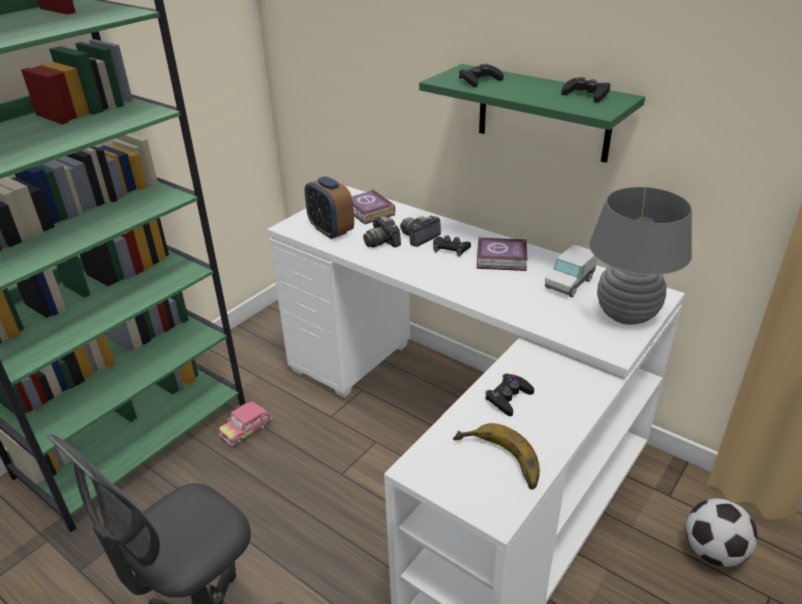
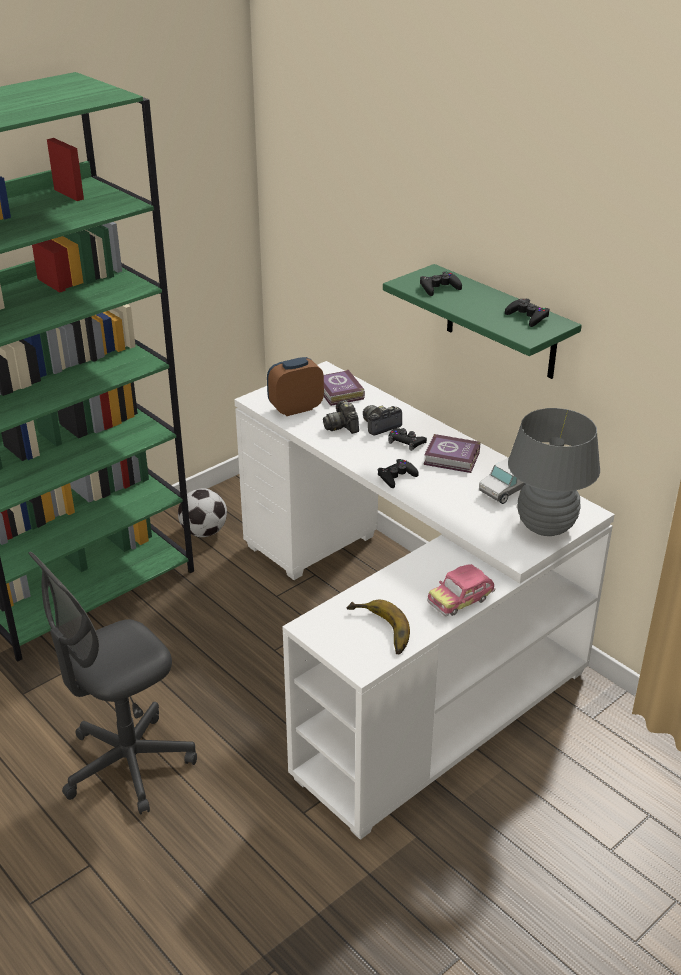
camera: 10 degrees right, 0 degrees up
(246, 430) = (190, 597): toy car -> toy car (461, 600)
(331, 231) = (295, 408): alarm clock -> alarm clock turned 90 degrees clockwise
(508, 398) = (408, 584): black game controller -> black game controller (396, 477)
(712, 552) = (612, 771): football -> football (204, 532)

